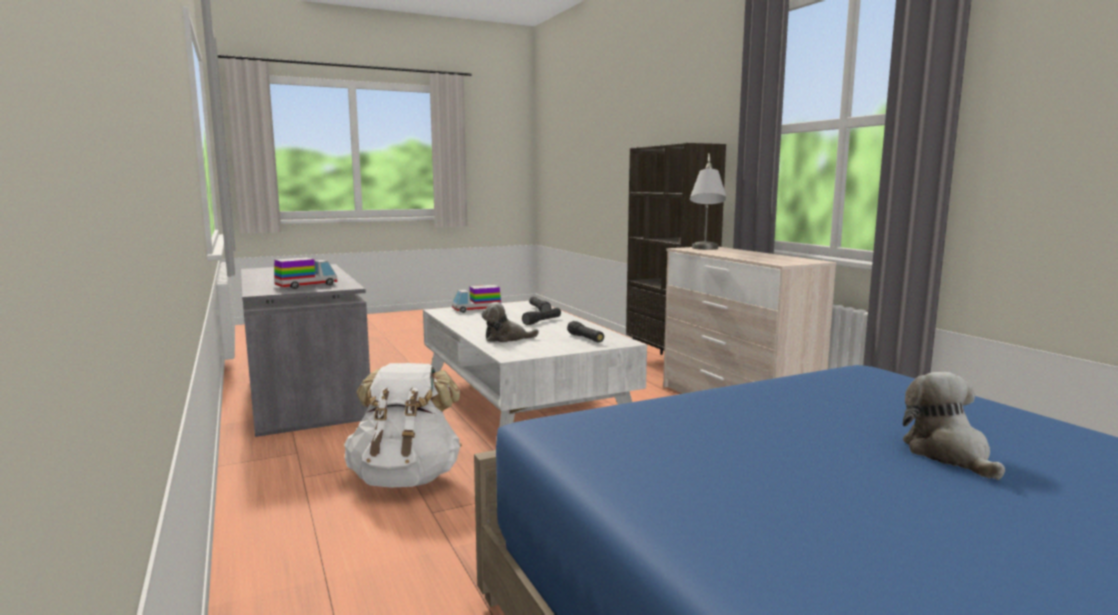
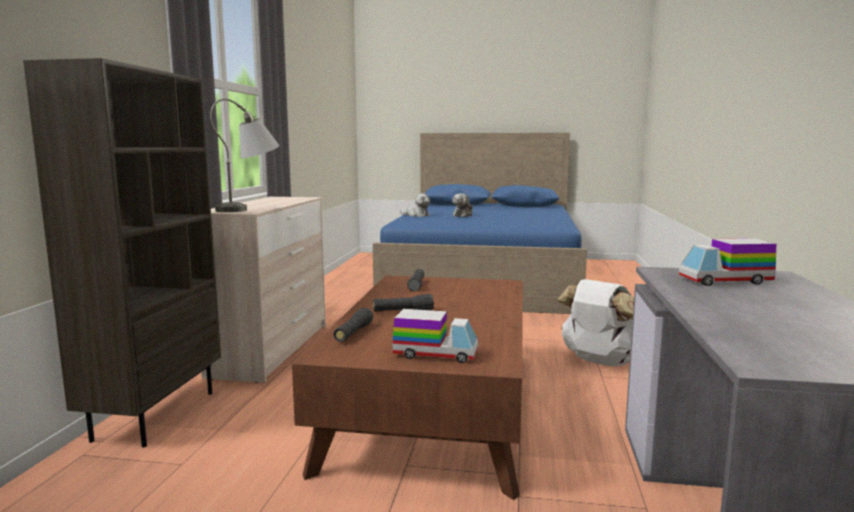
camera: 145 degrees left, 0 degrees up
(506, 338) = (483, 297): plush toy -> plush toy (416, 215)
(522, 402) = (434, 406): white coffee table -> brown coffee table

